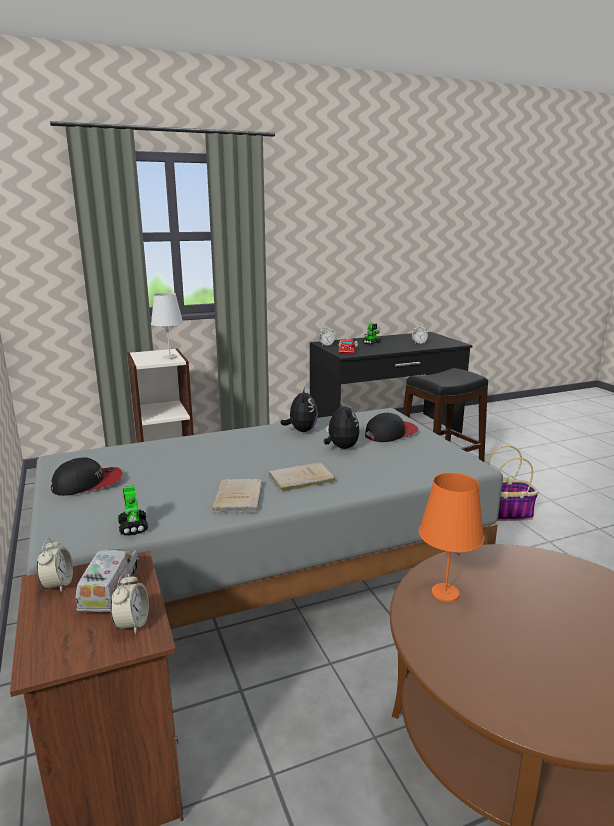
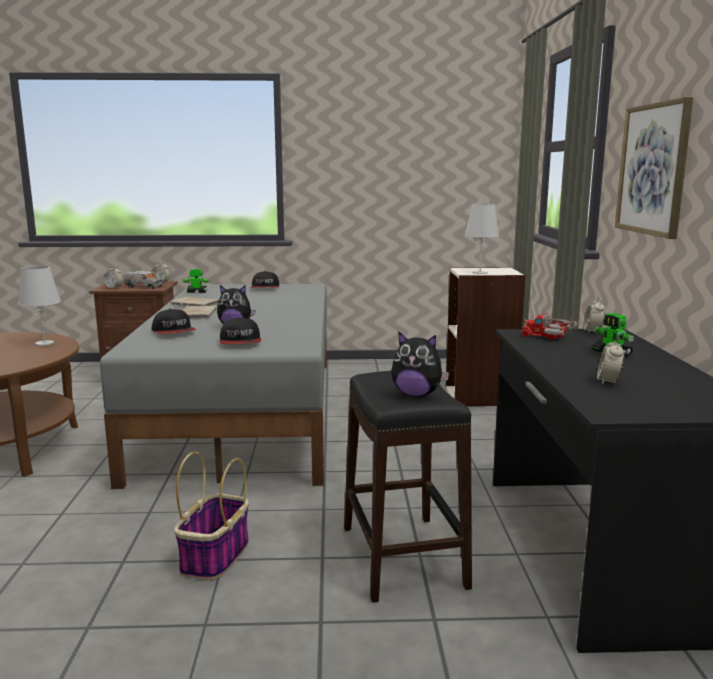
camera: 110 degrees right, 5 degrees down
(301, 430) = (291, 322): plush toy -> plush toy (417, 394)
(311, 252) = (653, 169): none -> picture
(389, 467) = (174, 332): none -> cap
(445, 593) = (44, 343): orange table lamp -> white table lamp

